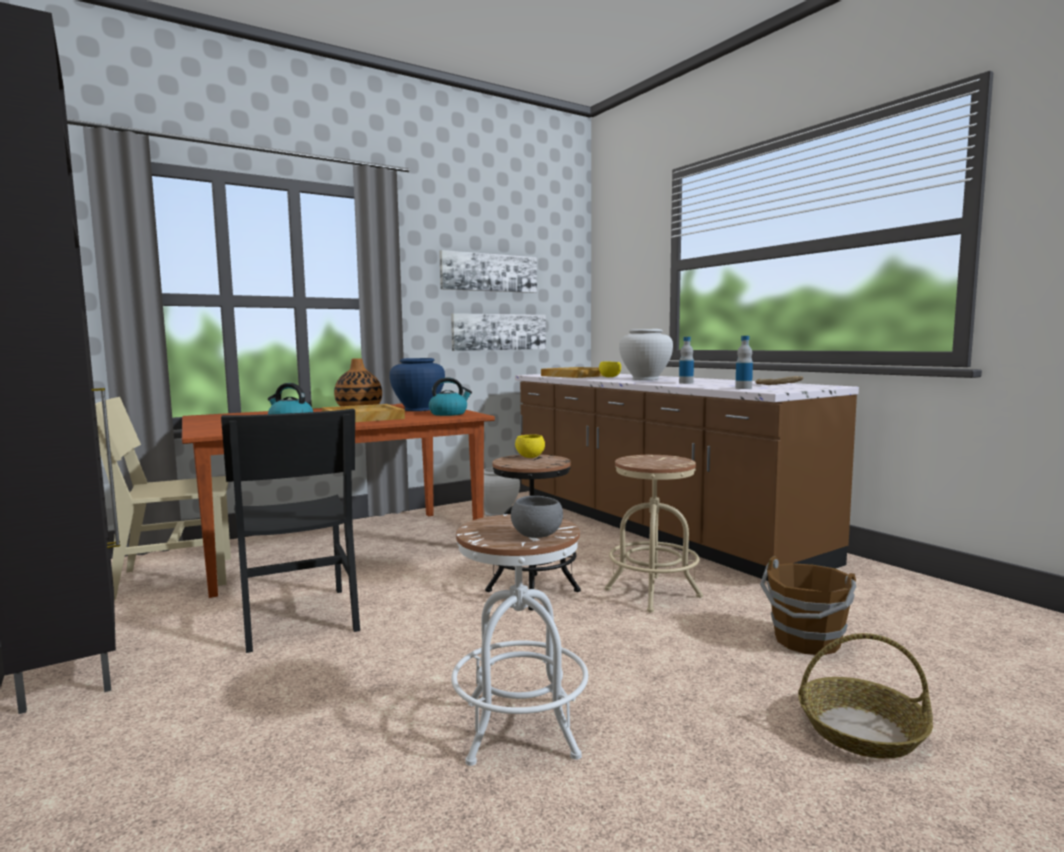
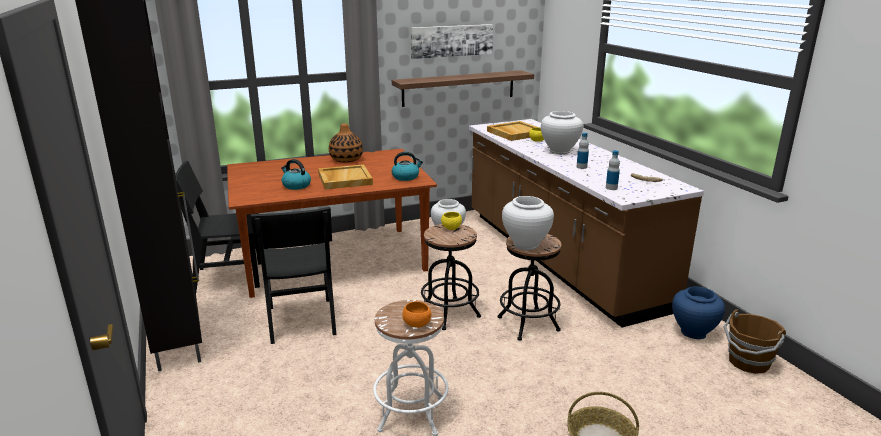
camera: 10 degrees right, 15 degrees up
(174, 577) = (229, 277): beige chair -> black chair
(418, 409) = (387, 166): blue vase -> blue vase (693, 332)
(499, 332) = (459, 88): picture -> shelf
(536, 536) = (416, 324): grey bowl -> orange bowl
(646, 463) = (526, 244): none -> white vase
(653, 593) = (528, 324): beige stool -> black stool
(806, 641) = (608, 375): brown bucket -> brown bucket (748, 362)

